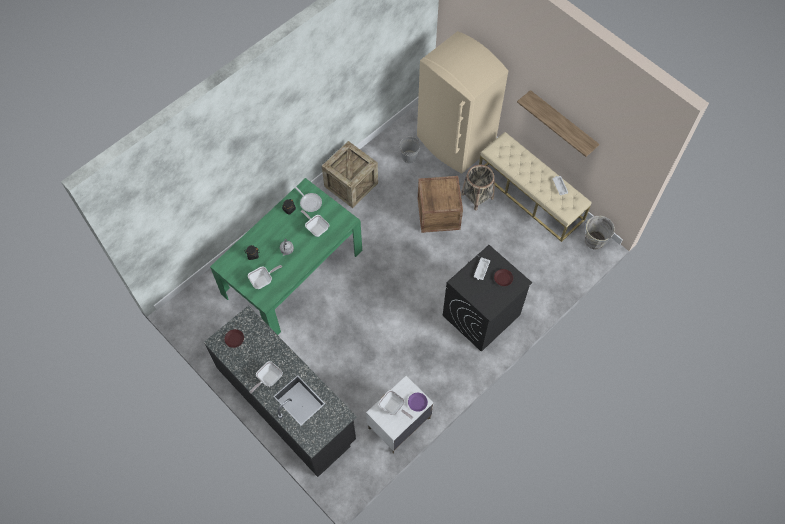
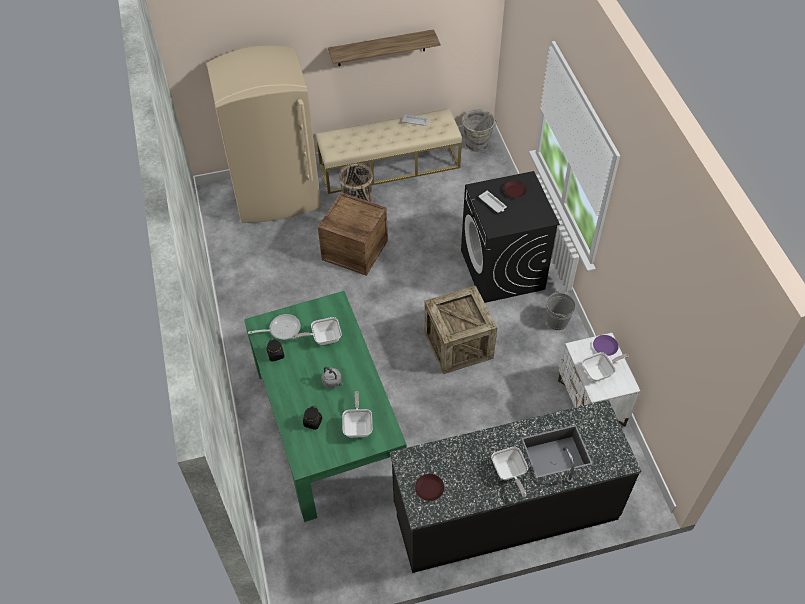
camera: 60 degrees left, 10 degrees down
(351, 184) = (254, 312): crate -> crate (458, 345)
(409, 156) = (262, 242): grey bucket -> grey bucket (557, 321)

